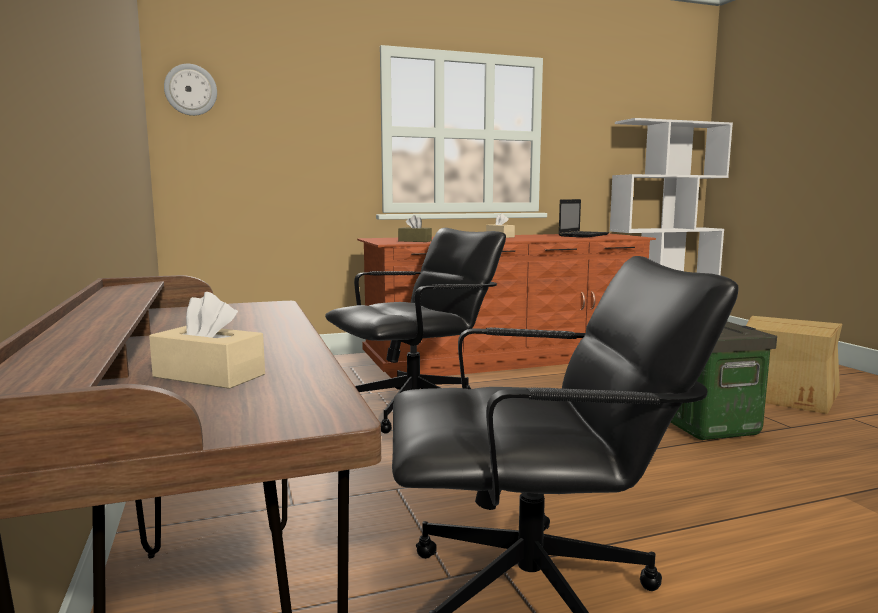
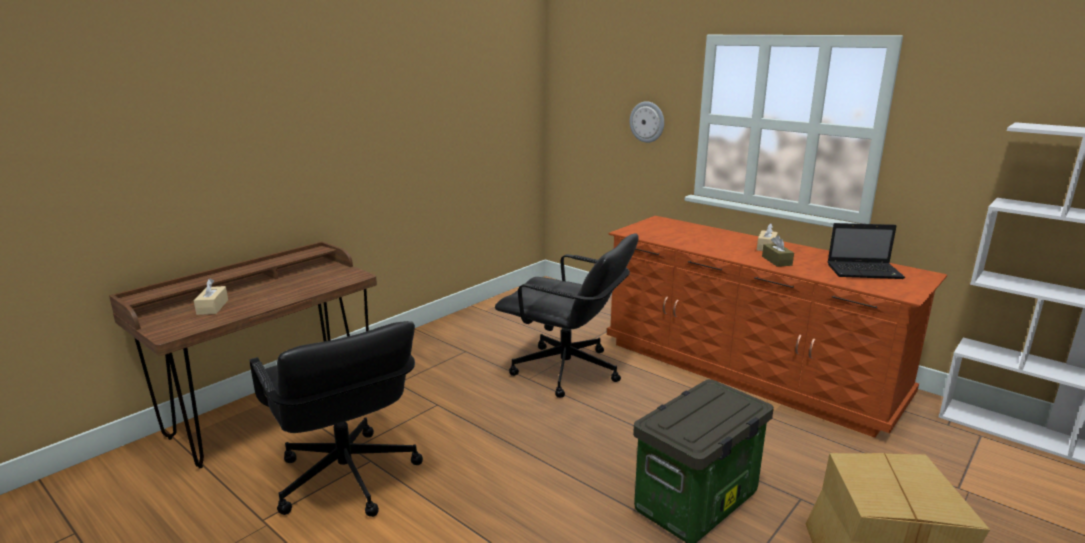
camera: 60 degrees right, 10 degrees up
(191, 90) = (568, 80): wall clock -> wall clock (647, 122)
(415, 241) = (657, 234): brown tissue box -> brown tissue box (776, 261)

